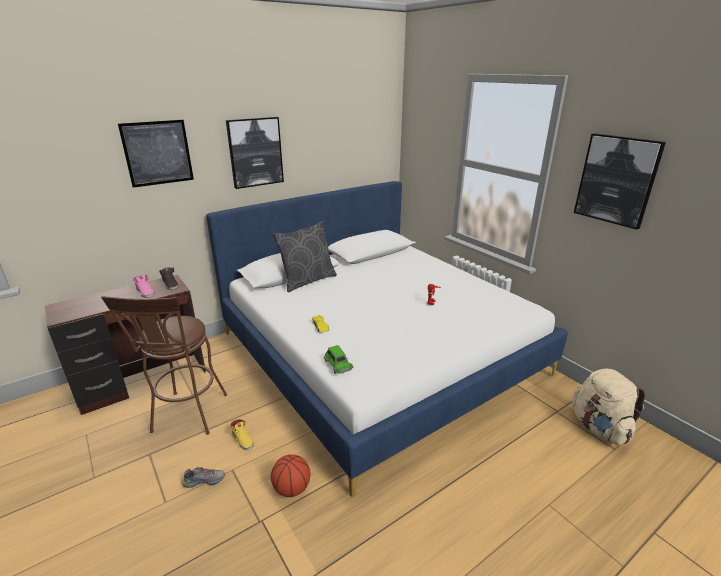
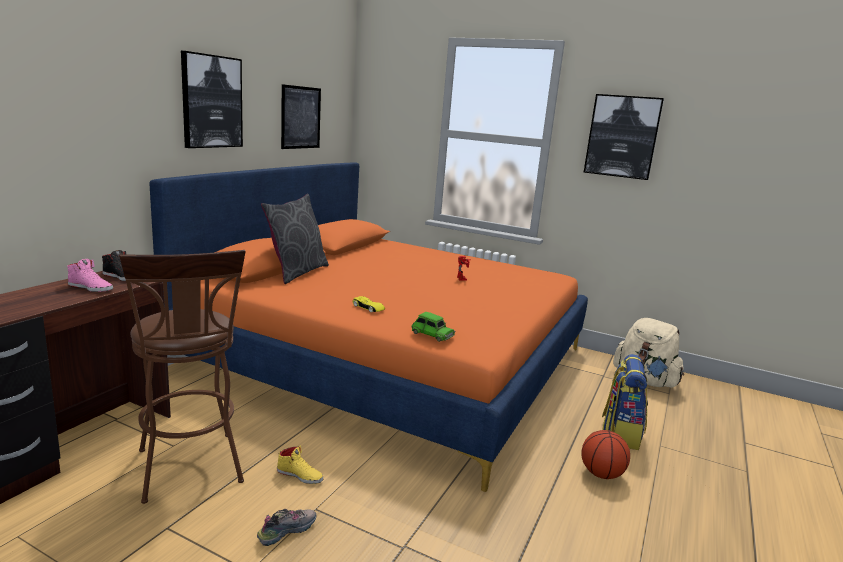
camera: 30 degrees left, 10 degrees down
(157, 153) = (92, 80): picture -> picture (301, 117)
(292, 488) = (411, 504): basketball -> basketball (601, 474)
(378, 353) = (392, 359): white bed -> orange bed
(518, 479) = (620, 433): none -> backpack

